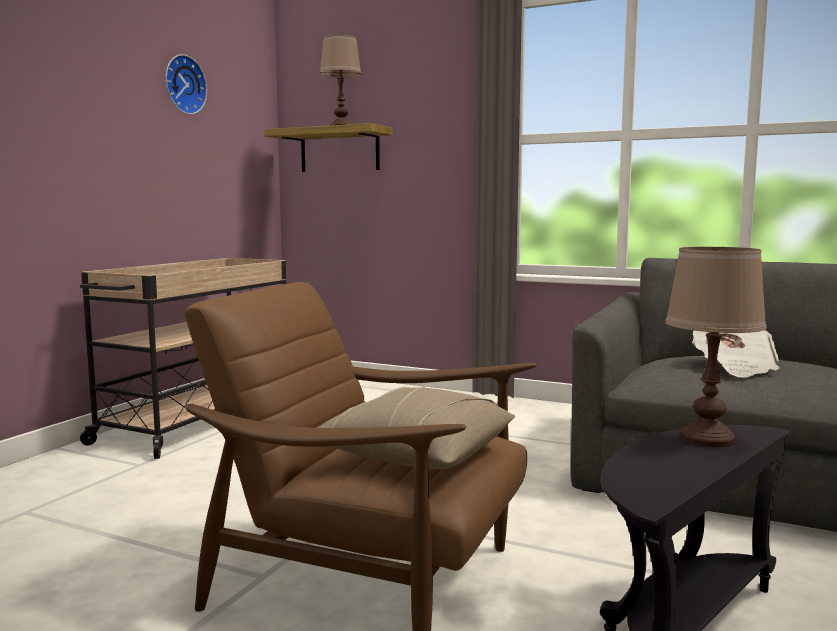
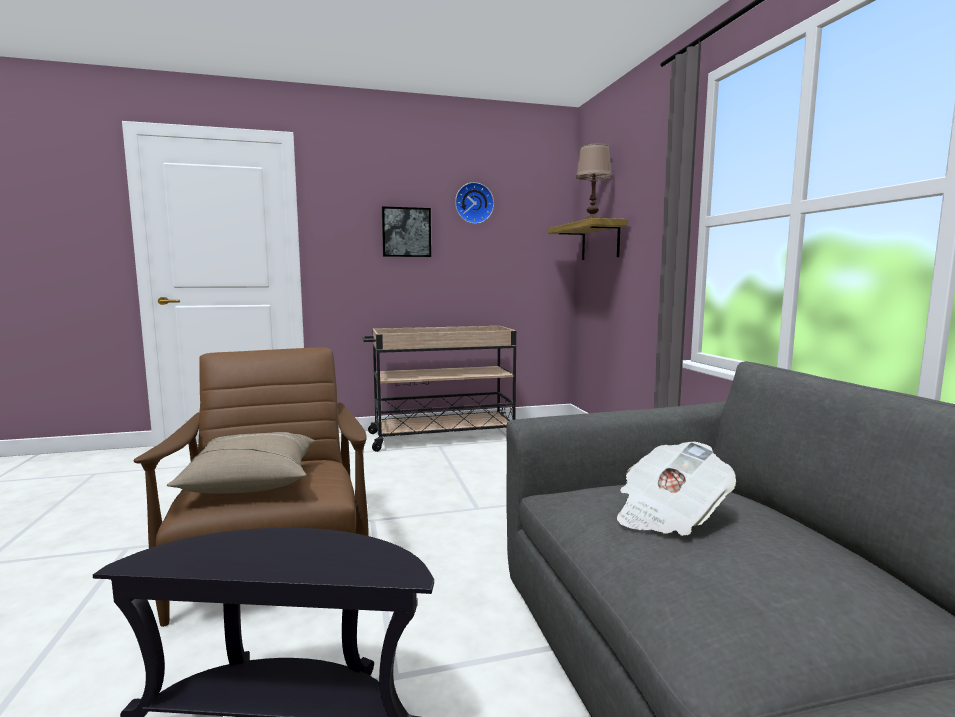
camera: 50 degrees right, 0 degrees up
(106, 118) = (406, 232): none -> picture
(708, 439) = (344, 554): brown table lamp -> none

